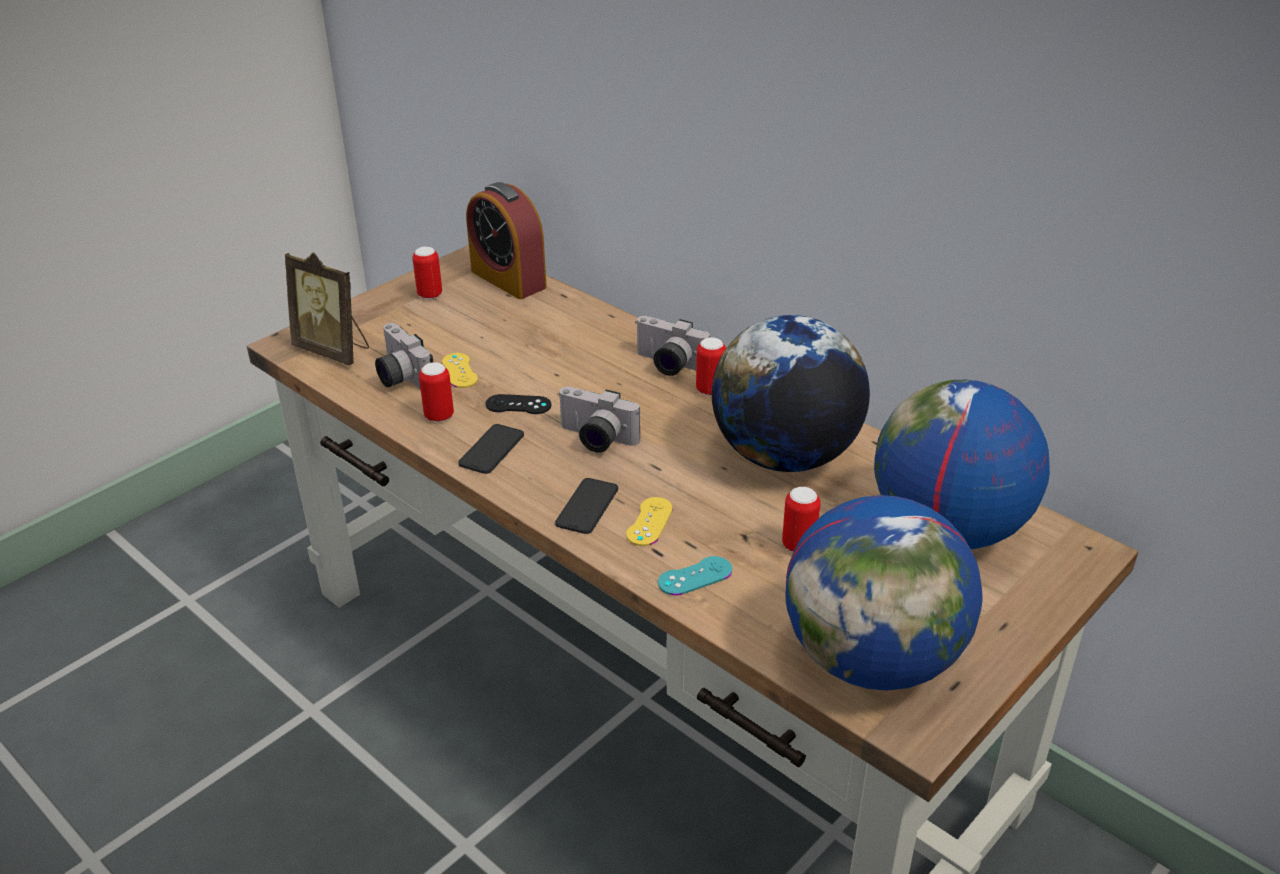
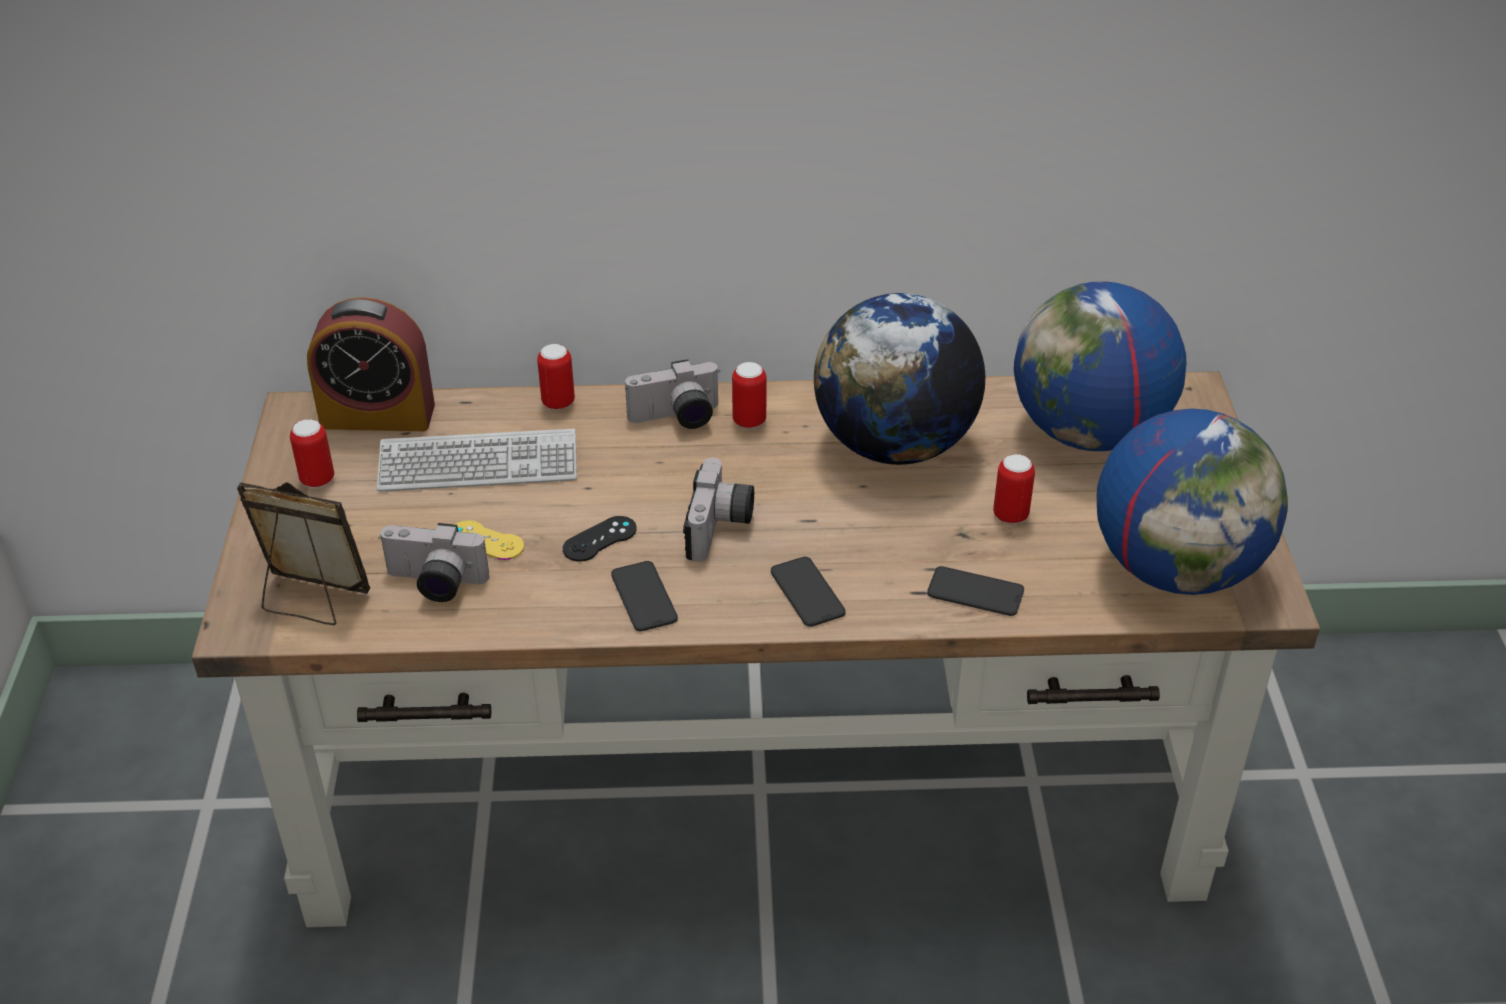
camera: 45 degrees left, 5 degrees up
(334, 350) = (311, 600): picture frame -> picture frame turned 150 degrees counterclockwise
(439, 416) = (541, 598): can -> can (558, 402)
(519, 330) = (478, 464): none -> keyboard
(594, 440) = (721, 529): camera -> camera turned 60 degrees counterclockwise
(649, 522) = (876, 571): yellow game controller -> none
(695, 576) = (975, 592): turquoise game controller -> phone

